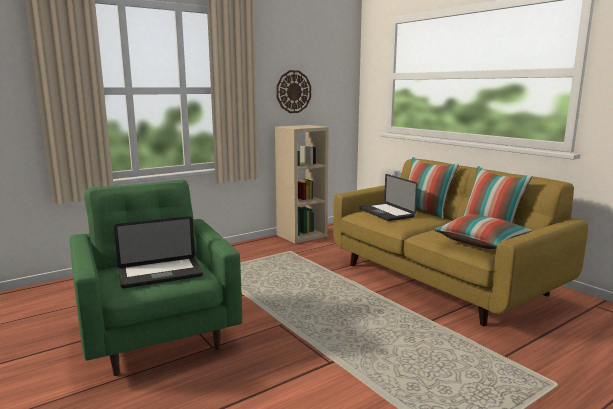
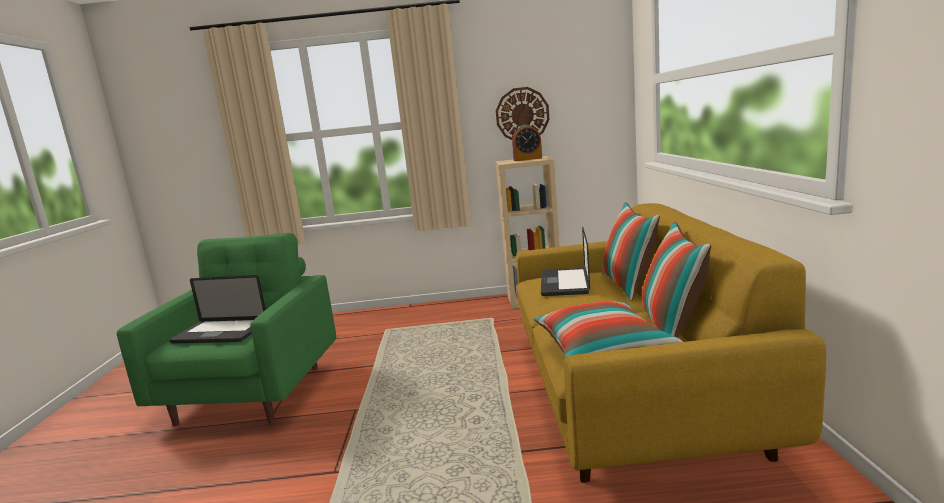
camera: 35 degrees right, 0 degrees up
(304, 126) = (527, 159): none -> alarm clock

